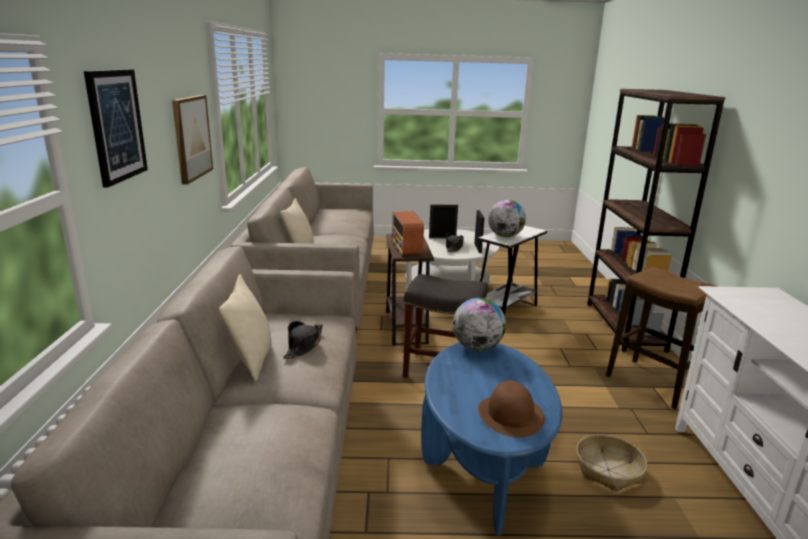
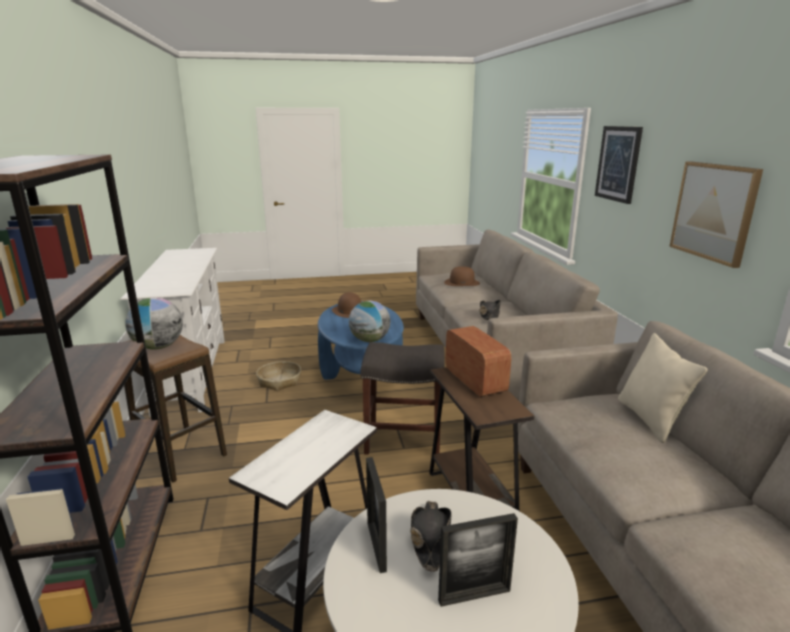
camera: 170 degrees right, 0 degrees up
(251, 360) = (512, 308): beige pillow -> none
(259, 443) = (462, 282): none -> brown hat
(505, 236) = (326, 437): globe -> globe (158, 347)

